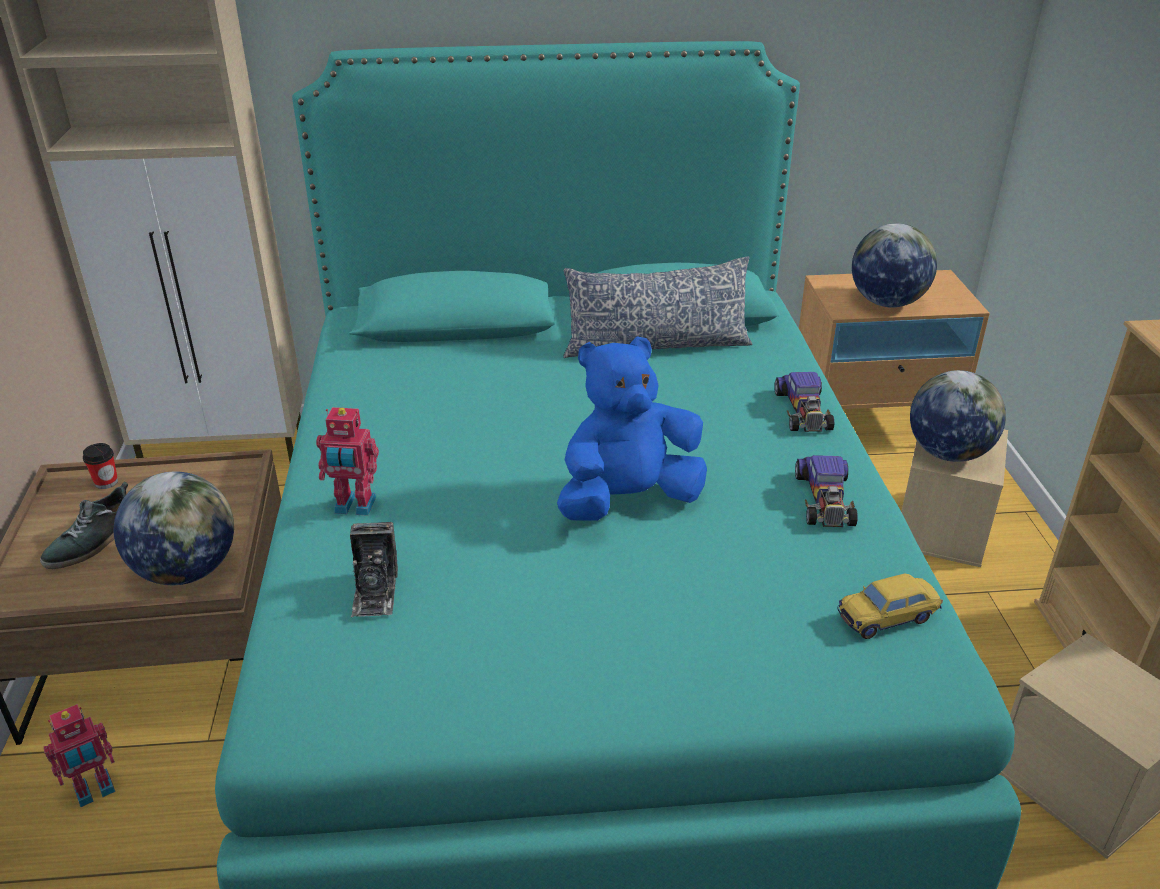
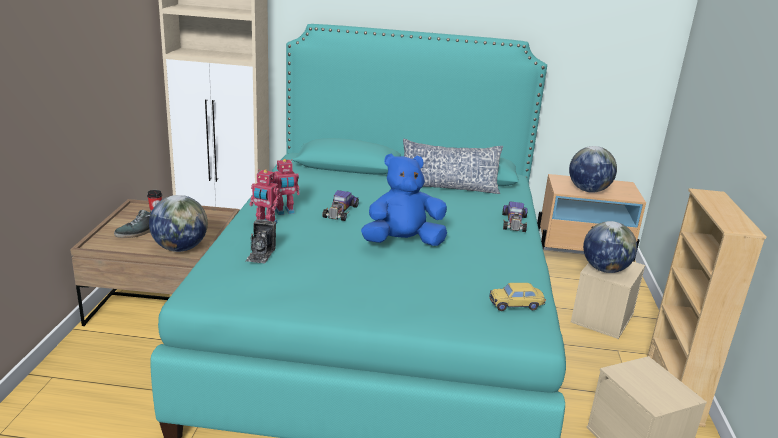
camera: 10 degrees right, 10 degrees down
(95, 791) = (112, 350): toy robot -> toy robot (285, 212)
(825, 499) = (507, 257): toy car -> toy car (340, 211)

